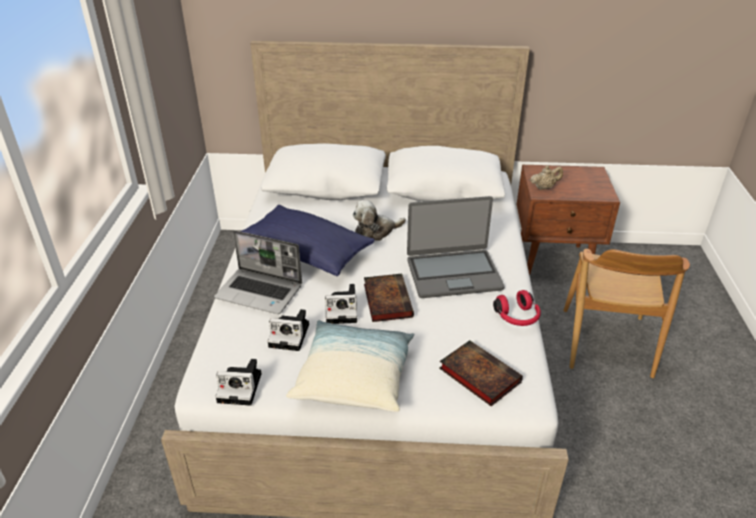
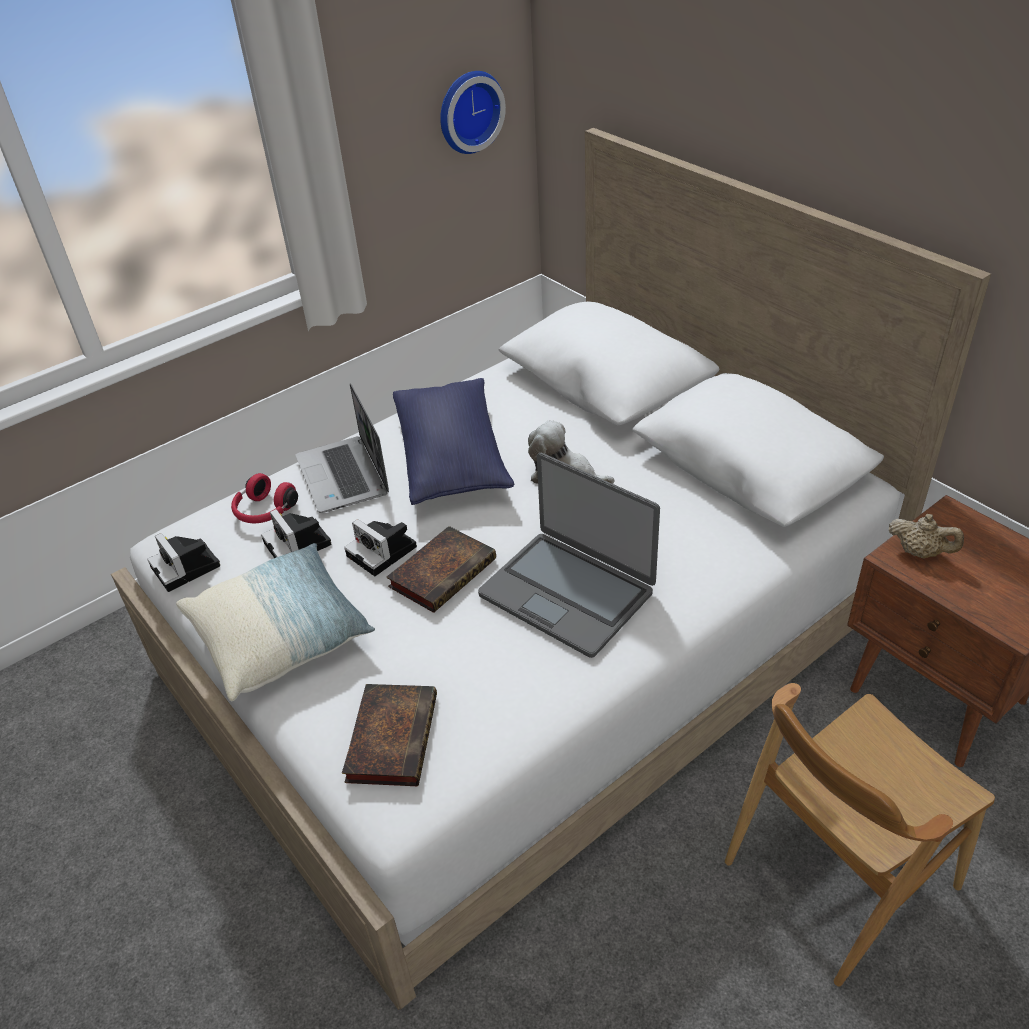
camera: 50 degrees right, 5 degrees up
(170, 48) = (468, 111): none -> wall clock
(517, 317) = (551, 706): red headphones -> red headphones (264, 512)

